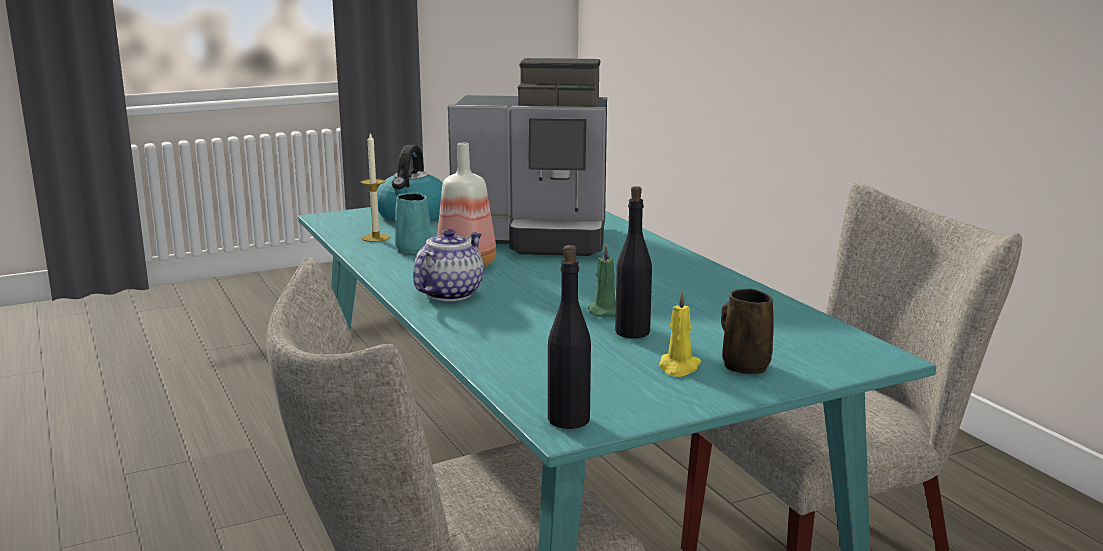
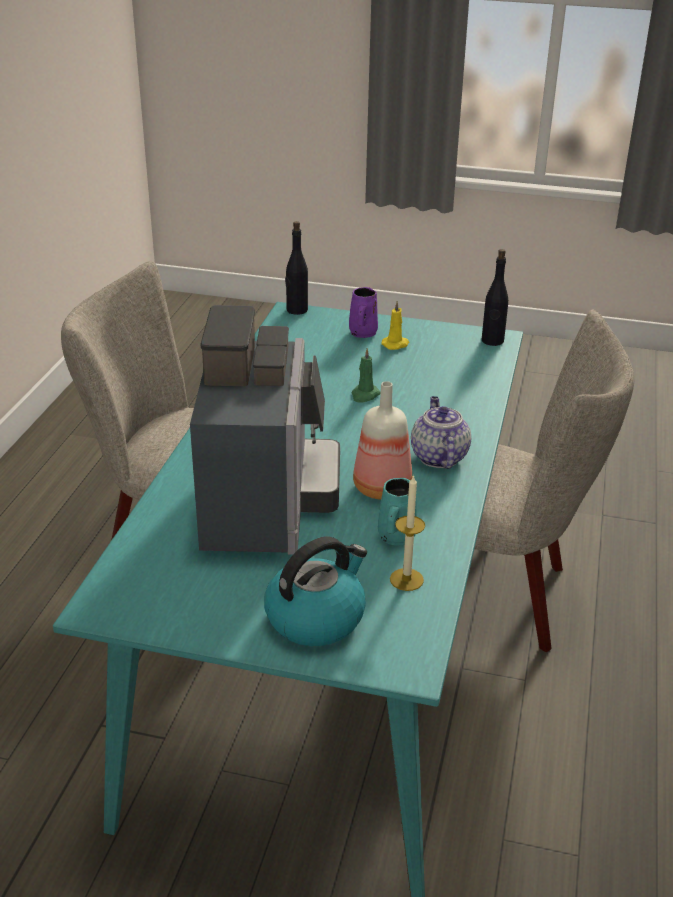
camera: 140 degrees left, 15 degrees up
(450, 293) = (438, 456): teapot -> teapot turned 105 degrees clockwise
(537, 238) = (267, 503): coffee machine -> coffee machine turned 45 degrees clockwise
(632, 332) = (377, 373): black bottle -> black bottle (296, 310)
(744, 365) = (362, 333): brown mug -> purple mug

